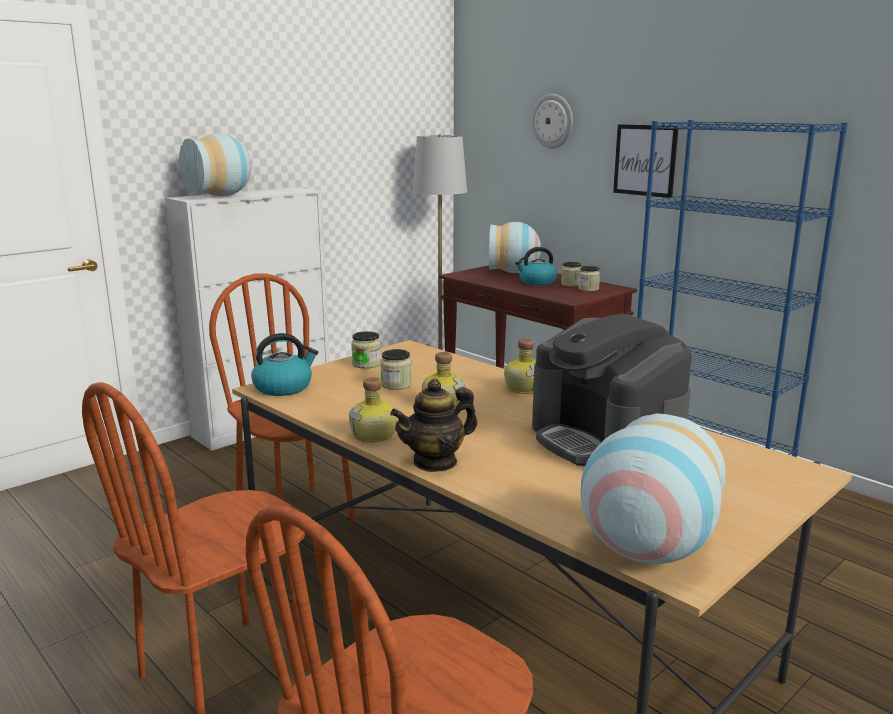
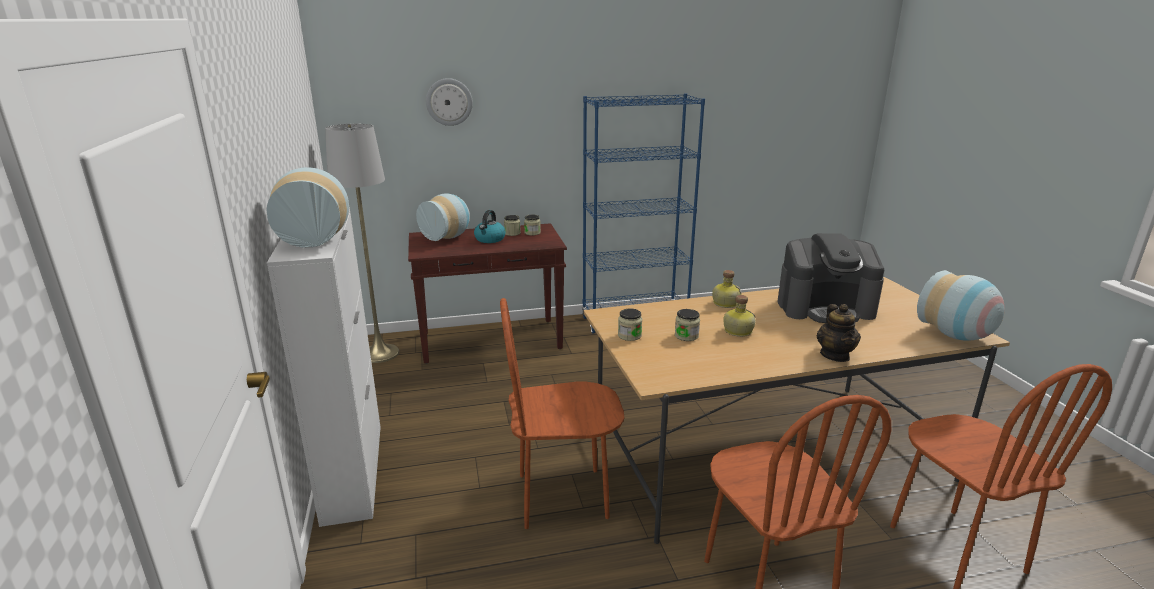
camera: 60 degrees left, 5 degrees up
(284, 387) = (658, 375): kettle -> none
(375, 435) = (781, 362): bottle -> none
(645, 160) = (544, 127): picture -> none

